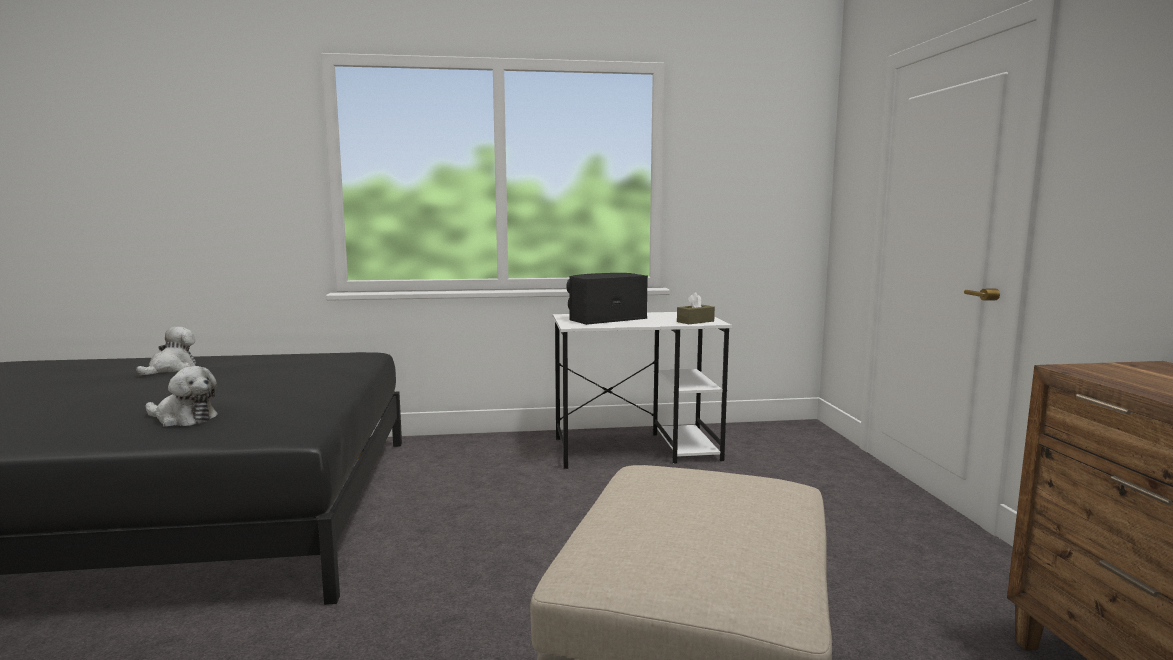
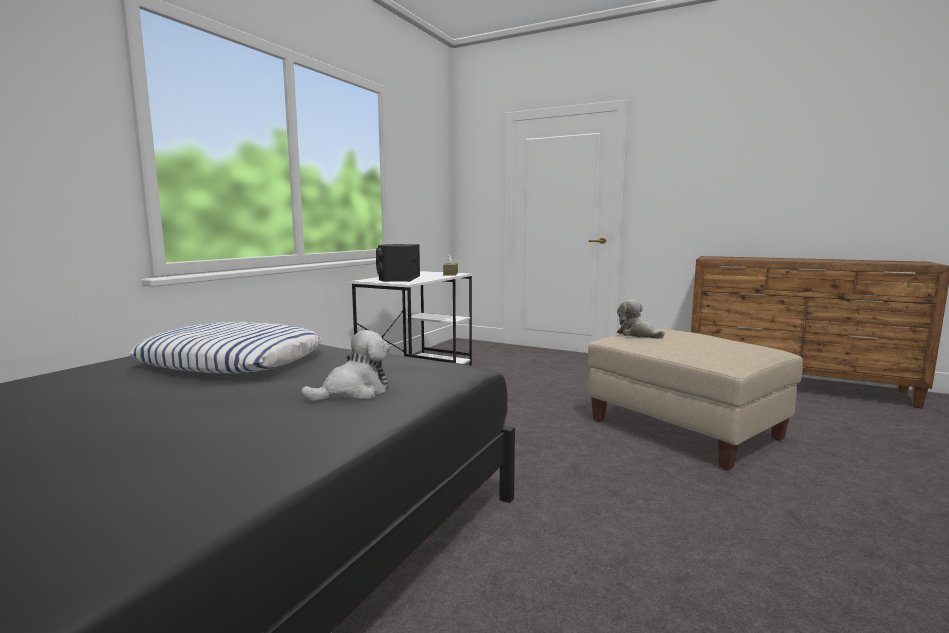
camera: 55 degrees left, 0 degrees up
(171, 369) = (69, 390): plush toy -> plush toy (637, 334)
(274, 373) = (231, 360): none -> pillow

